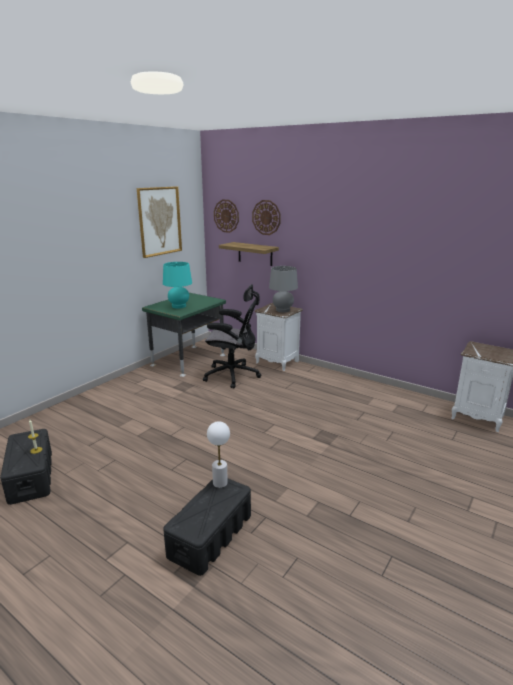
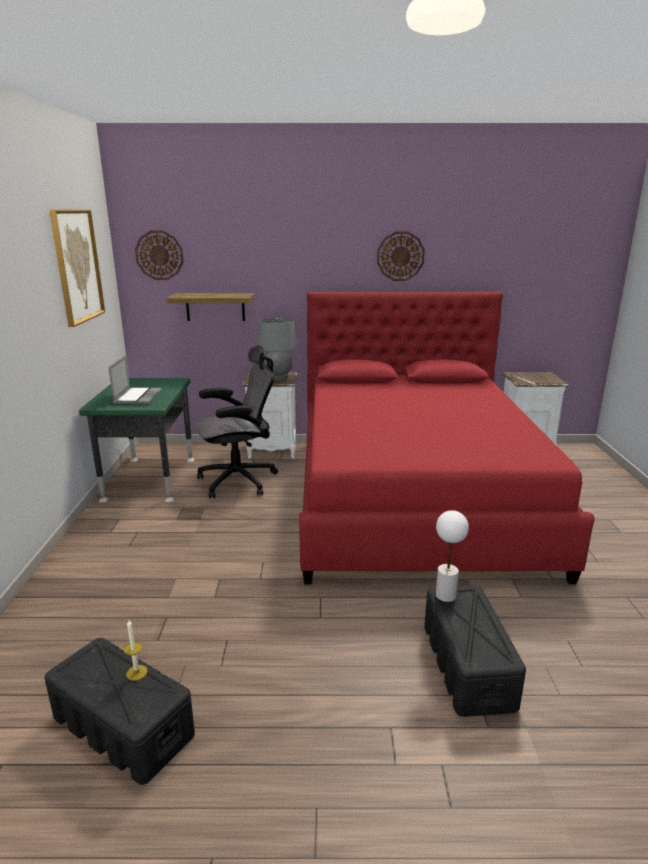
camera: 35 degrees left, 0 degrees up
(179, 306) = (137, 397): turquoise table lamp -> laptop
(266, 217) = (231, 253): wall clock -> wall clock (400, 256)
(328, 422) = (413, 497): none -> red bed

